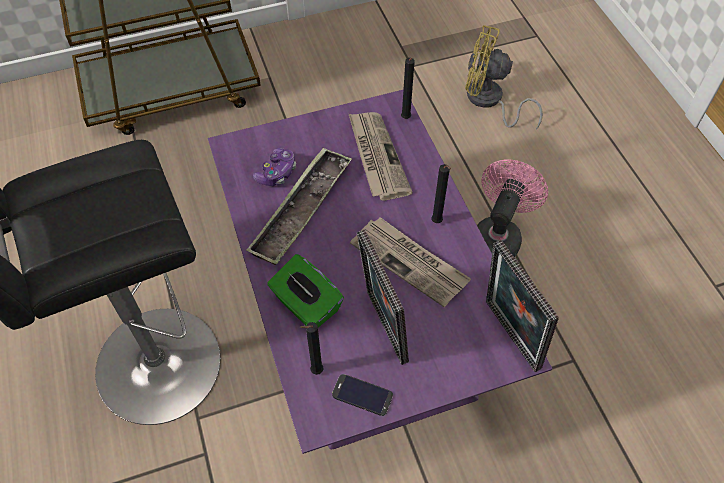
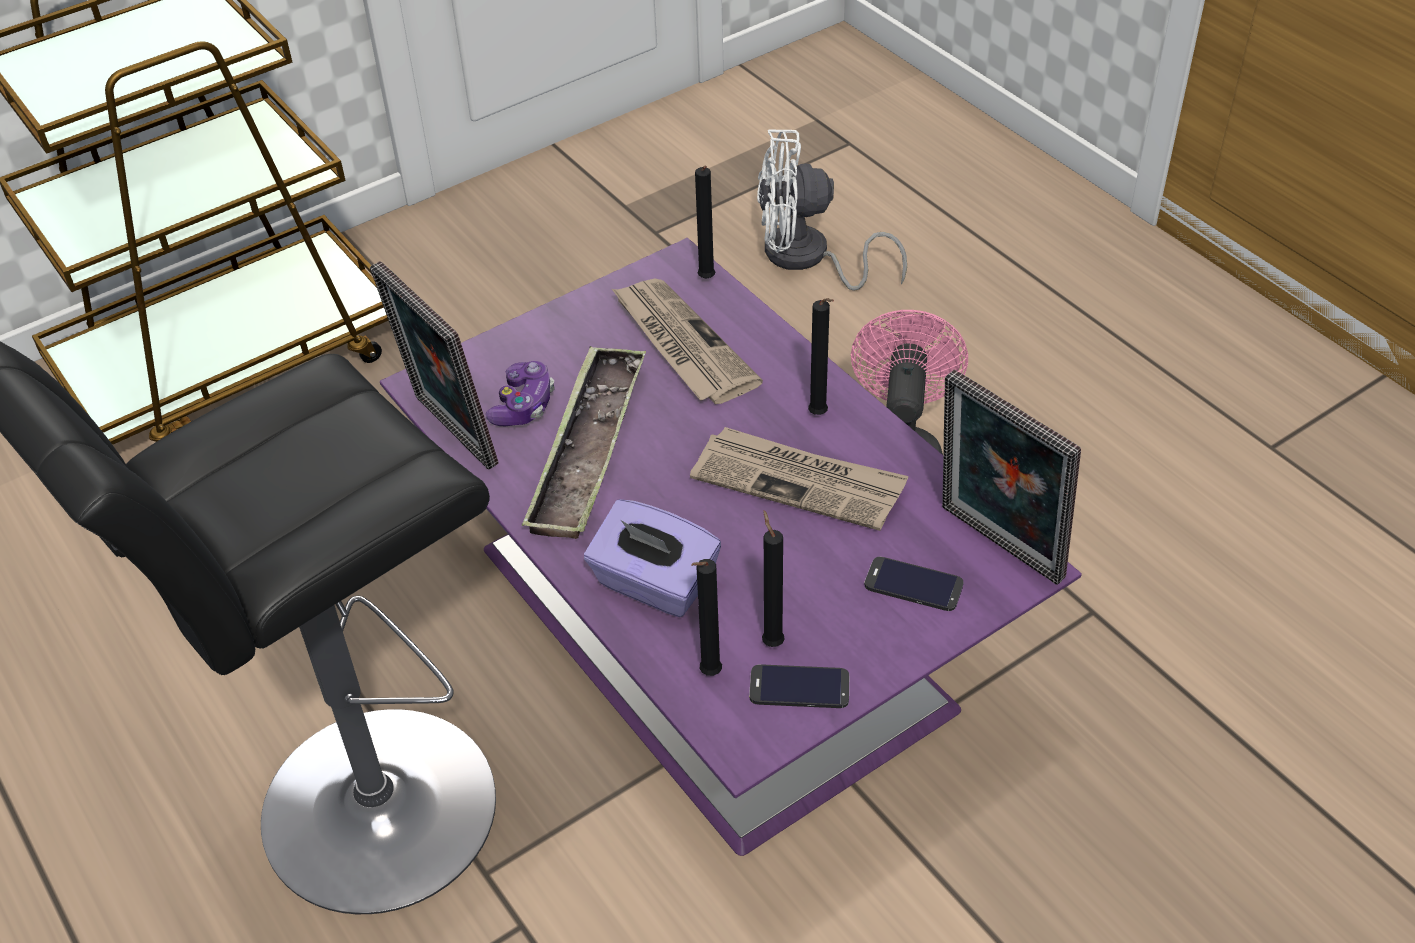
camera: 15 degrees left, 10 degrees down
(306, 305) = (654, 584): green tissue box -> purple tissue box
(357, 360) = (771, 641): none -> black candle
(382, 328) = (792, 585): picture frame -> picture frame (448, 434)
(451, 347) = (913, 584): none -> phone
(489, 101) = (807, 259): yellow fan -> white fan

